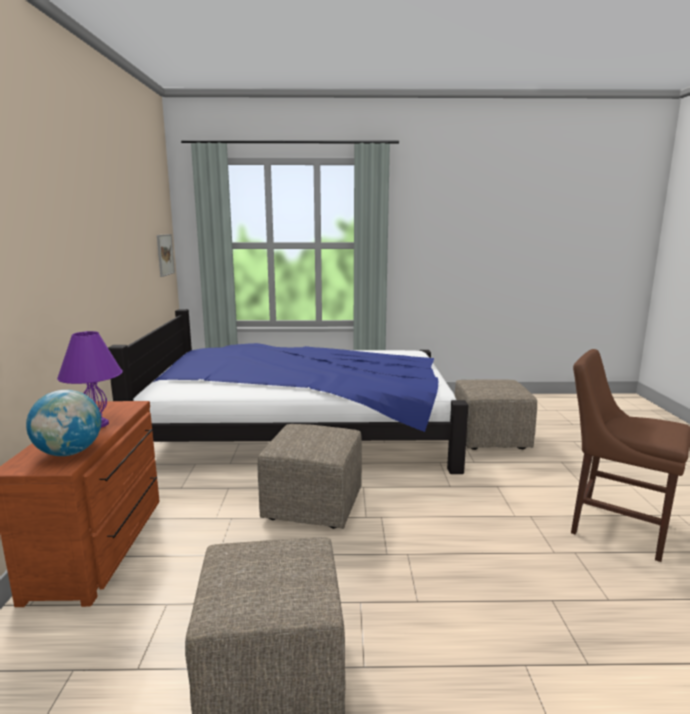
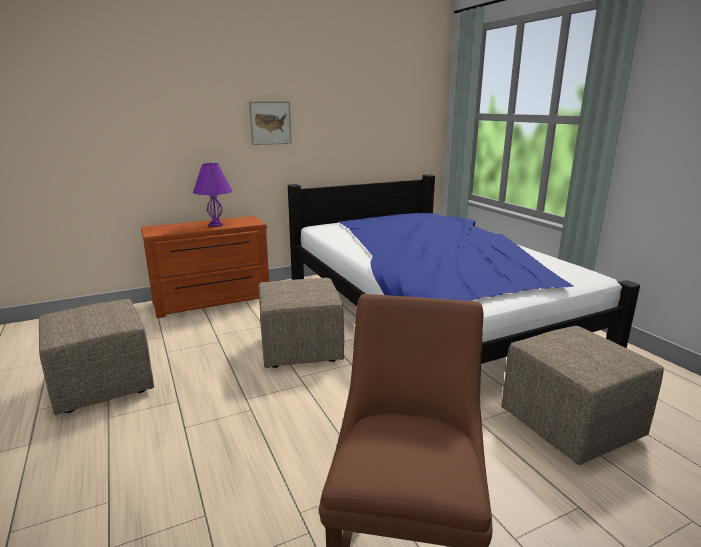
camera: 65 degrees right, 5 degrees up
(69, 453) = (171, 230): globe -> none
(165, 254) = (420, 123): picture -> picture (270, 123)

